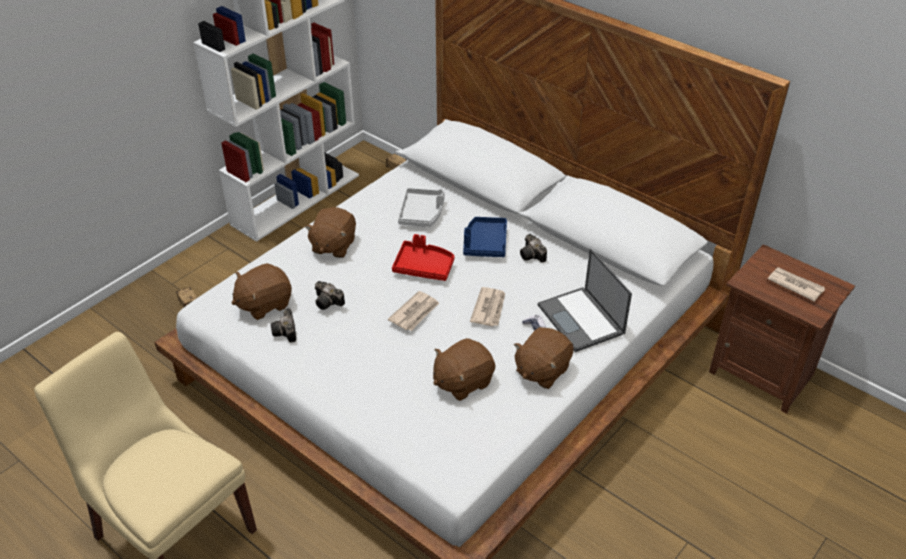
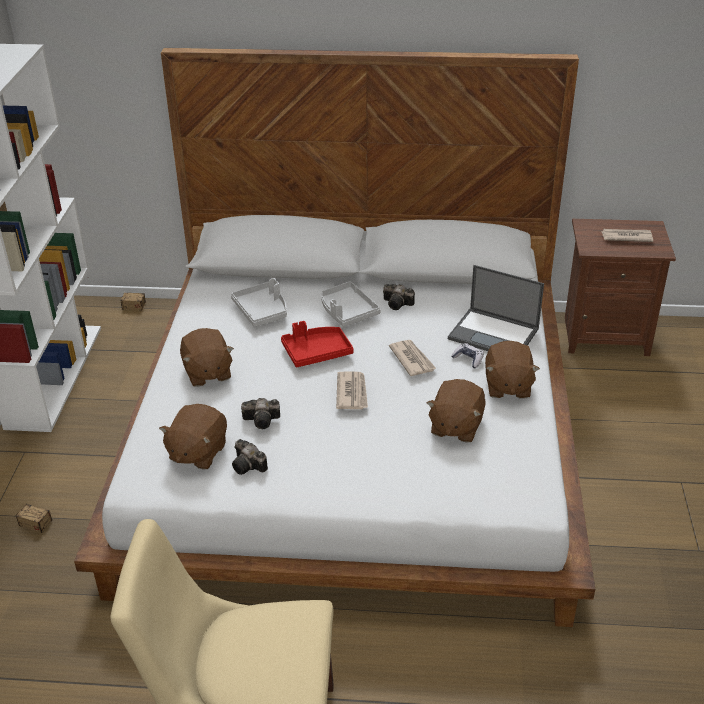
camera: 35 degrees left, 5 degrees down
(485, 243) = (347, 311): blue tray -> grey tray

